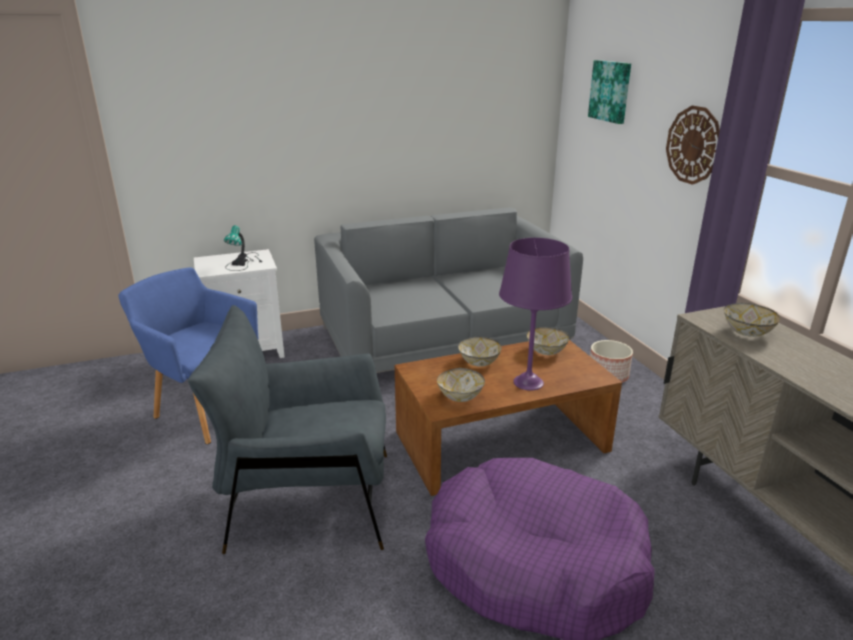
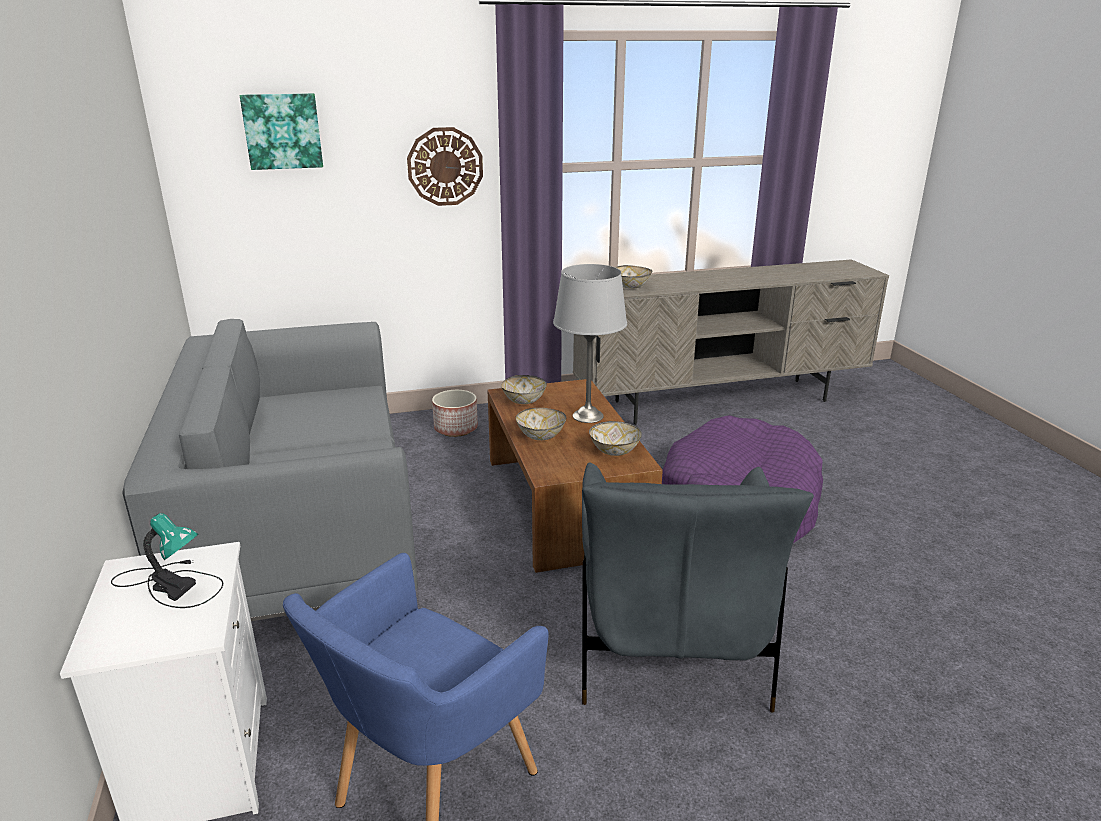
camera: 85 degrees left, 0 degrees up
(528, 382) = (587, 416): purple table lamp -> grey table lamp

